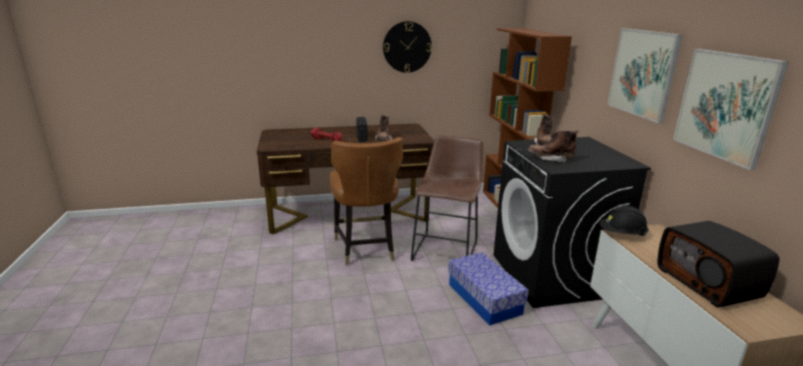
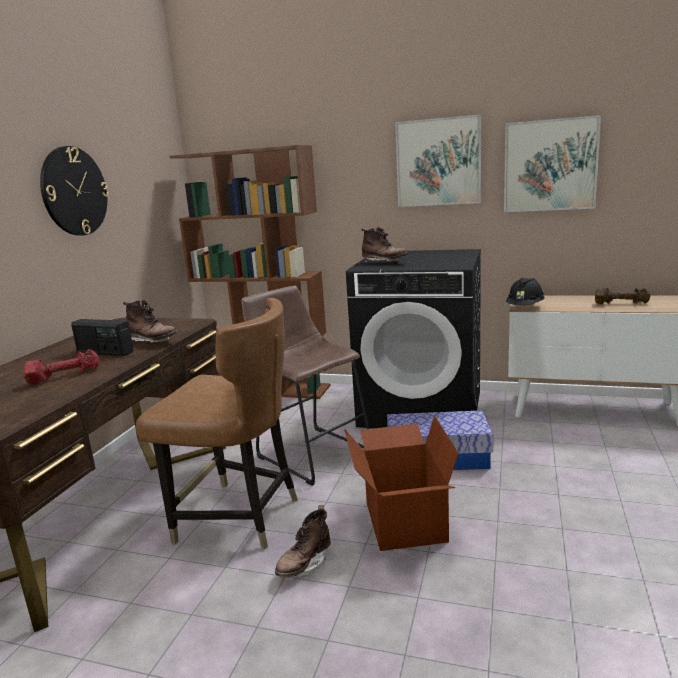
camera: 60 degrees left, 5 degrees down
(397, 302) = (403, 521): none -> cardboard box
(550, 159) = (427, 265): brown boot -> brown boot (305, 565)
(709, 282) = (621, 303): radio -> brown dumbbell

